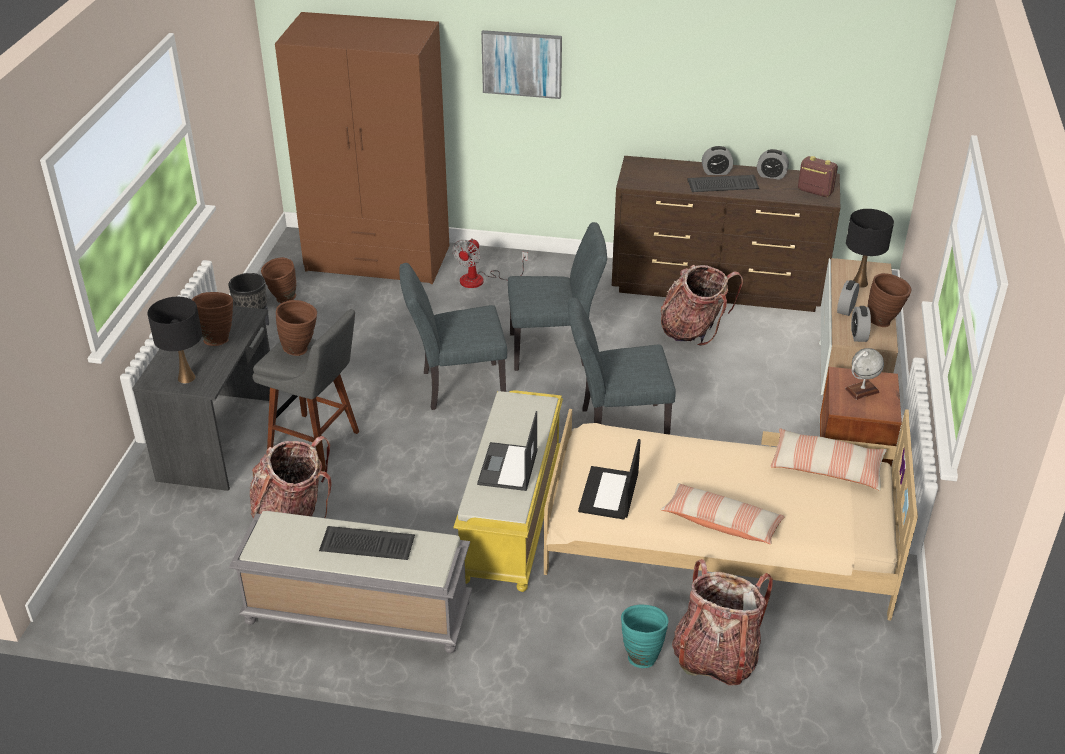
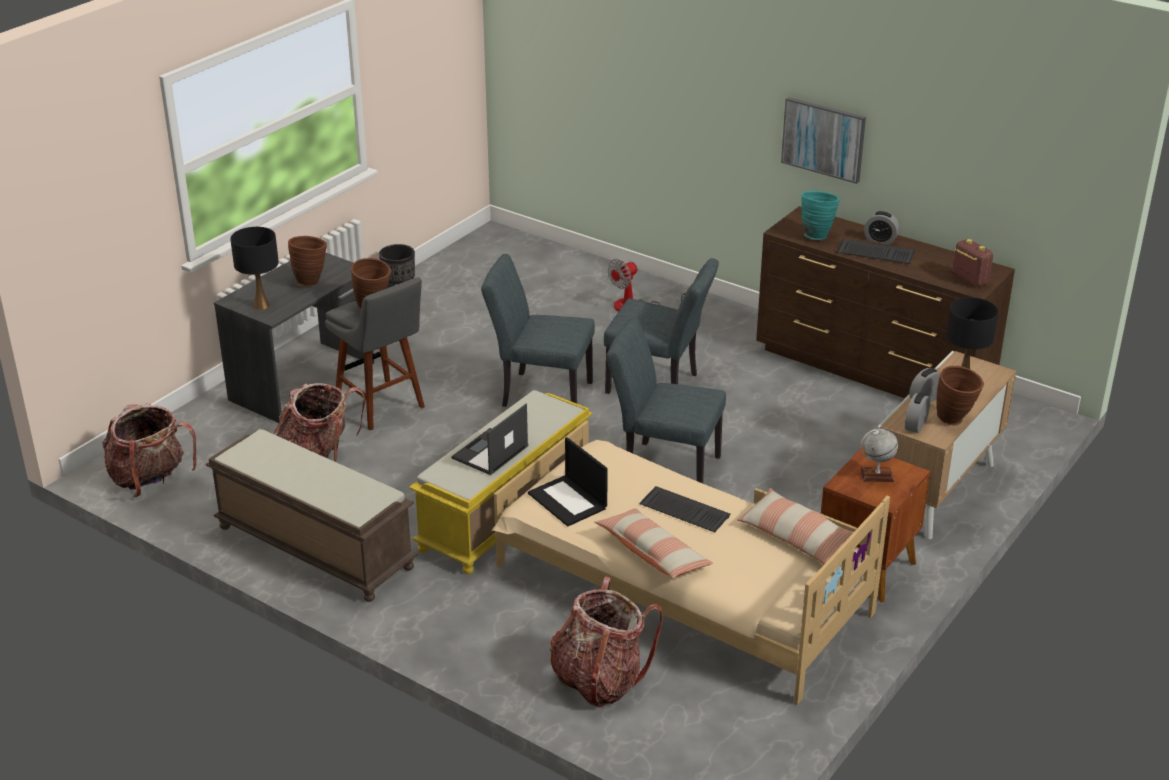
camera: 25 degrees right, 5 degrees down
(282, 300) = (439, 282): brown vase -> none
(356, 613) = (313, 547): grey bench -> brown bench
(366, 545) = (320, 478): keyboard -> keyboard (683, 511)
(378, 259) = (553, 267): brown wardrobe -> none
(522, 63) = (708, 90): picture -> picture (823, 139)
(609, 494) = (568, 501): laptop -> laptop turned 75 degrees counterclockwise
(641, 654) = (532, 655): turquoise vase -> turquoise vase (816, 235)
(694, 330) = (813, 402): backpack -> backpack (151, 479)
(771, 175) = (936, 255): alarm clock -> none

